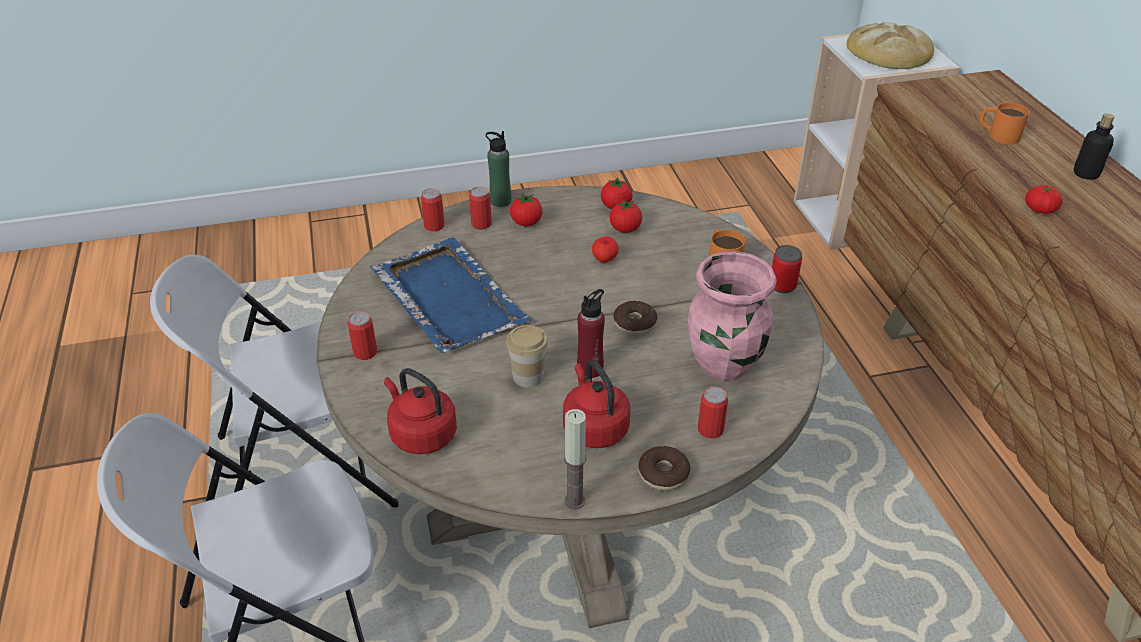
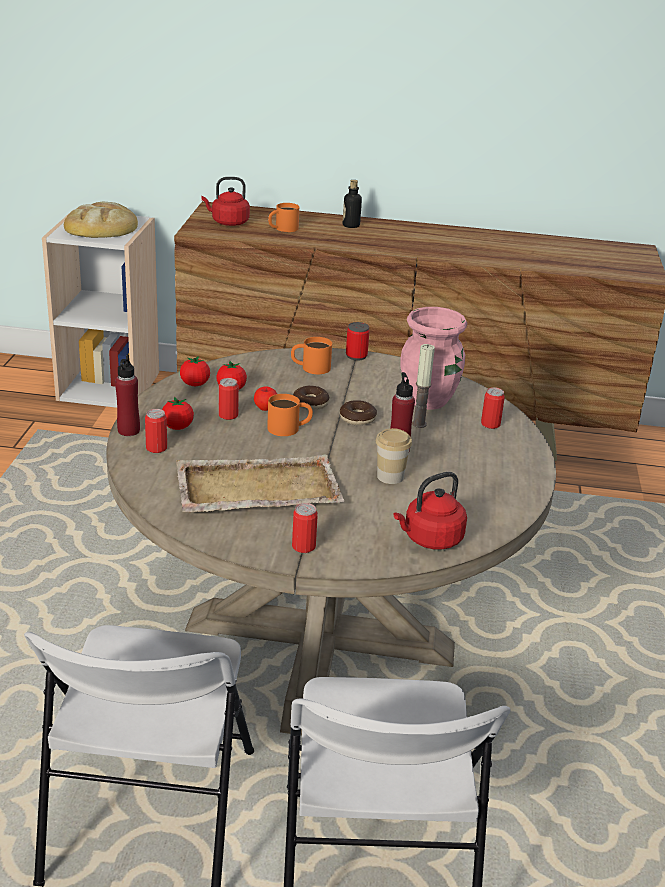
camera: 70 degrees left, 10 degrees down
(434, 226) = (134, 472): can -> can (228, 415)
(448, 297) = (256, 488): blue tray -> beige tray
(500, 201) = (128, 430): green bottle -> red bottle
(575, 501) = (535, 491): candle -> candle (419, 424)
(577, 285) = (289, 428): none -> orange mug
(594, 427) = (464, 464): red kettle -> red kettle (228, 222)
(663, 474) = (524, 452): donut -> donut (310, 403)
(1039, 209) = (376, 248): tomato -> none

